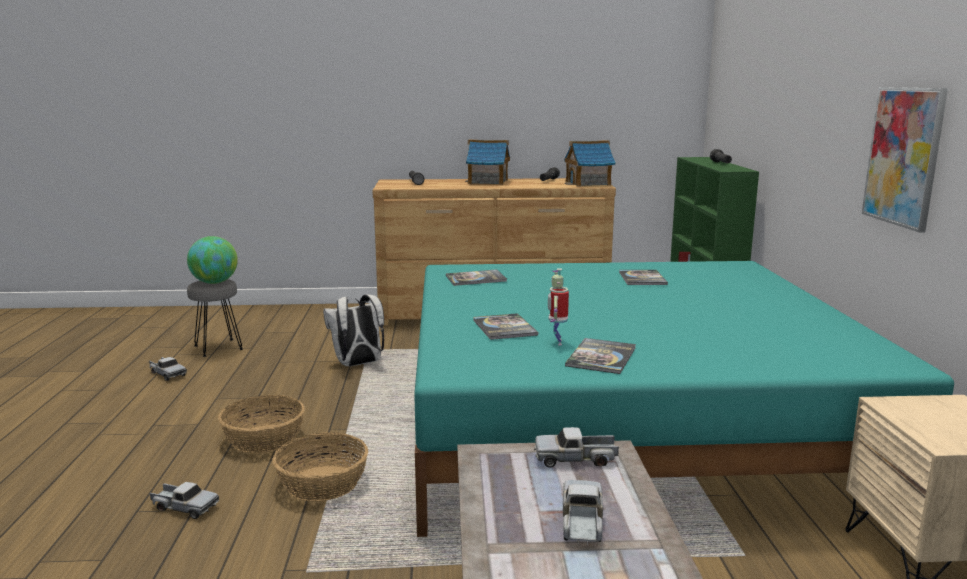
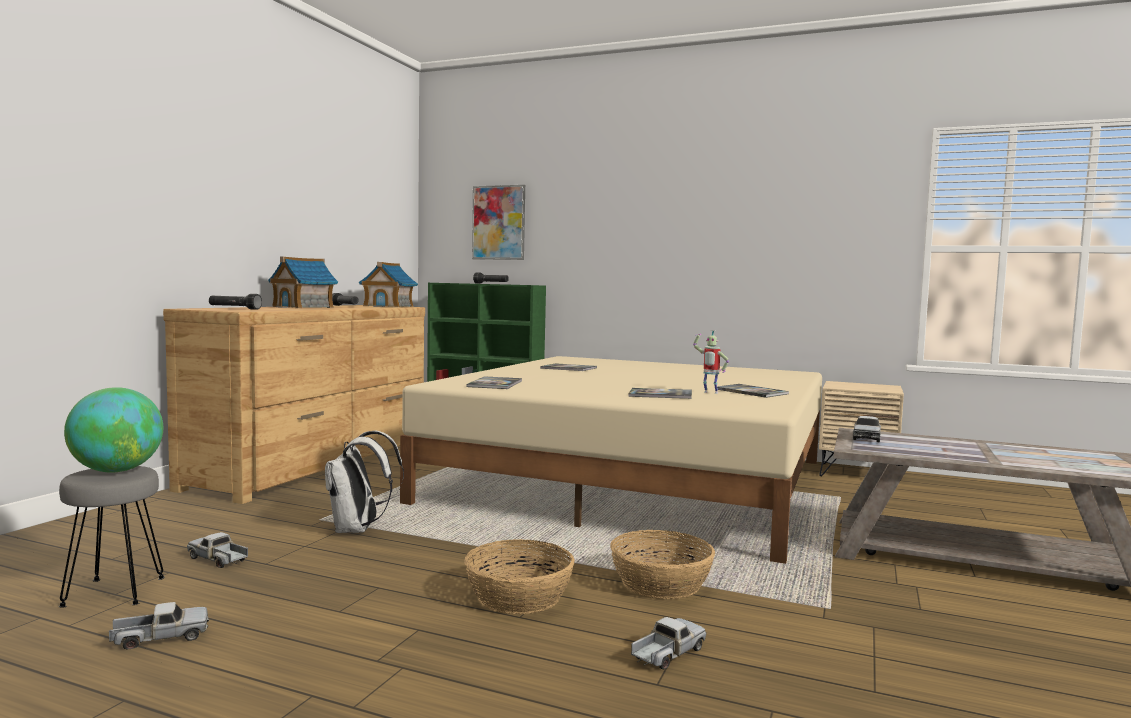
camera: 65 degrees left, 10 degrees down
(582, 522) = (958, 447): toy truck -> toy truck (219, 559)
(623, 423) = (636, 480): turquoise bed -> beige bed
(903, 156) = (734, 257): picture -> picture (498, 222)

